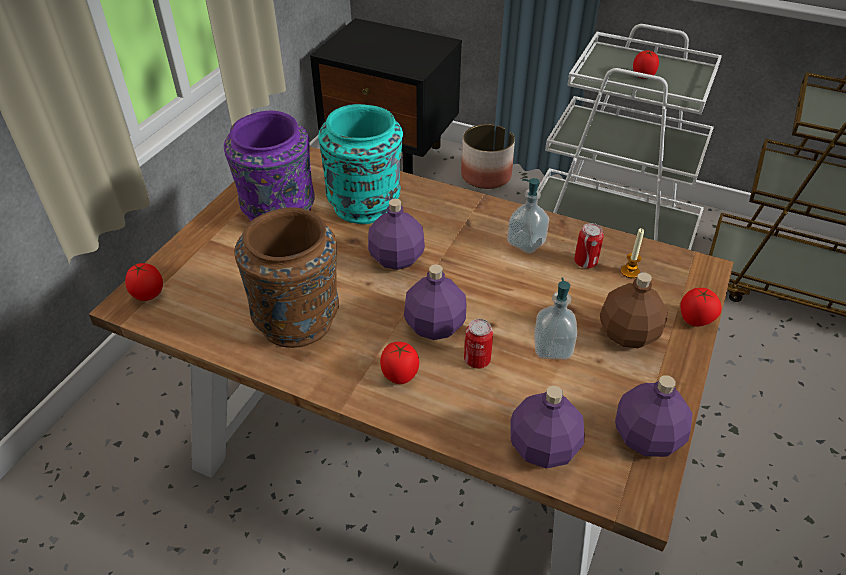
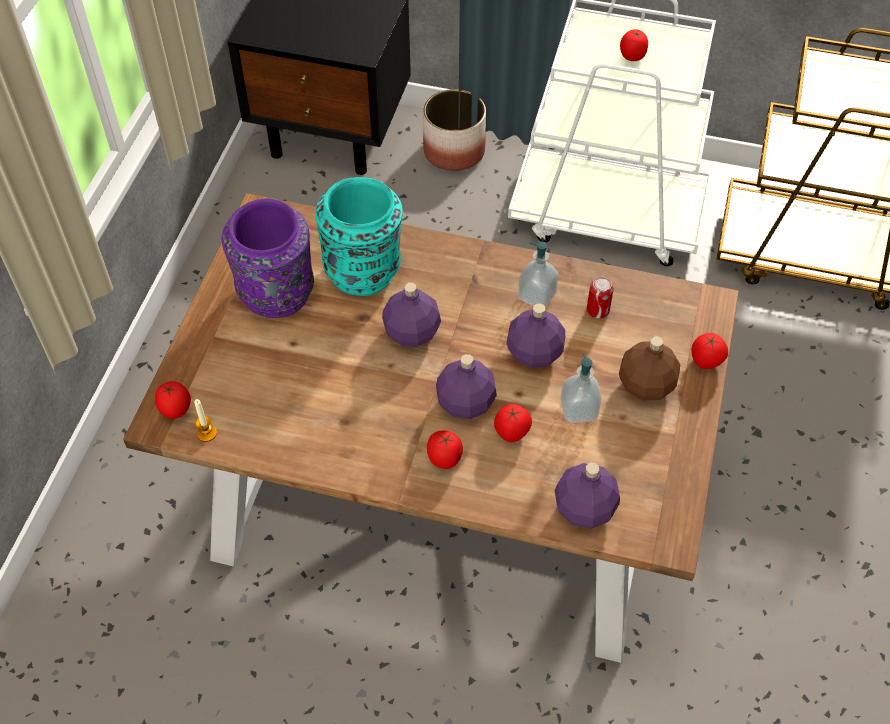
camera: 10 degrees left, 10 degrees up
(298, 320) = (334, 416): brown vase -> none
(477, 360) = (512, 433): can -> tomato
(630, 272) = (641, 316): candle -> candle (206, 433)
(647, 437) = (672, 485): purple bottle -> purple bottle (535, 353)

